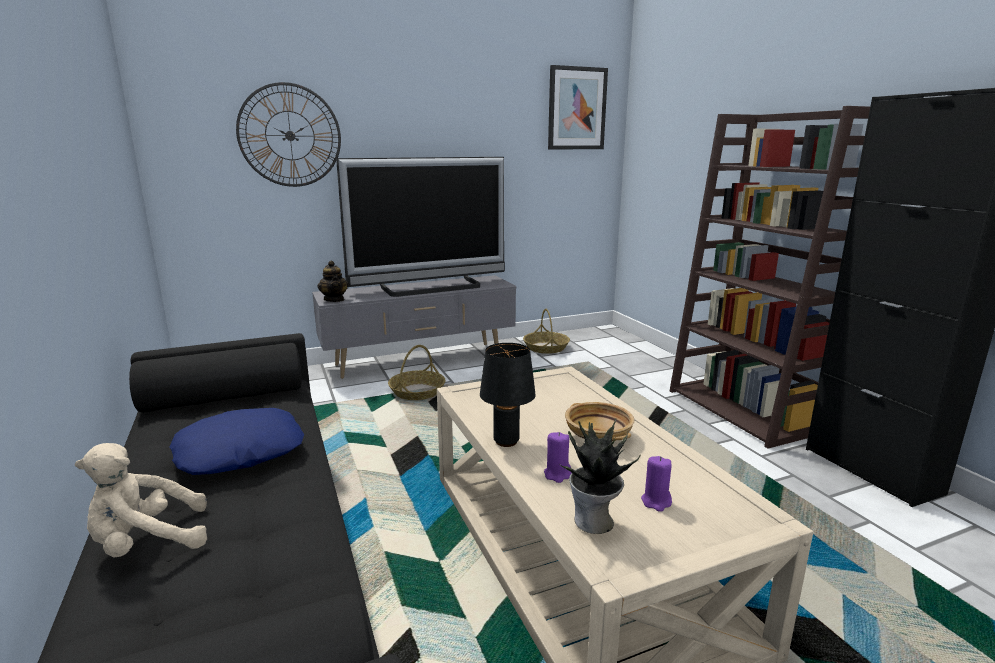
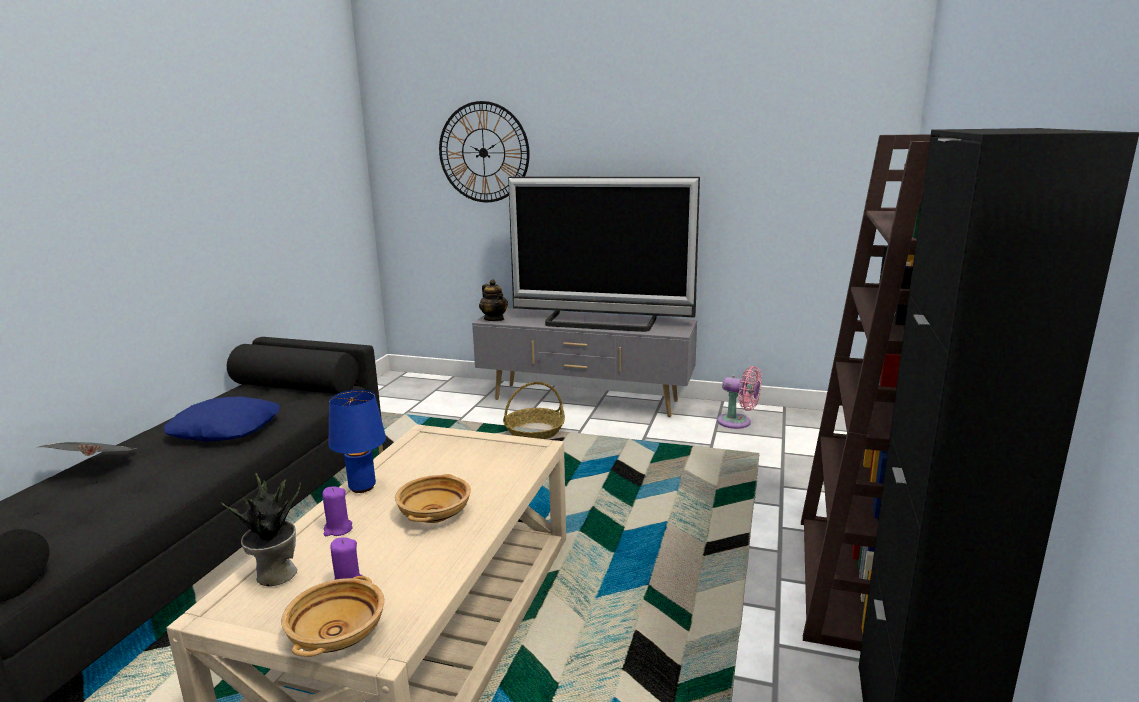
camera: 40 degrees right, 0 degrees up
(147, 543) = (96, 468): beige plush toy -> newspaper
(334, 300) = (494, 319): teapot -> teapot turned 45 degrees counterclockwise
(506, 441) = (363, 487): black table lamp -> blue table lamp
(545, 347) = (737, 422): basket -> pink fan
(576, 109) = (830, 112): picture -> none
(727, 529) = (337, 635): none -> beige bowl

